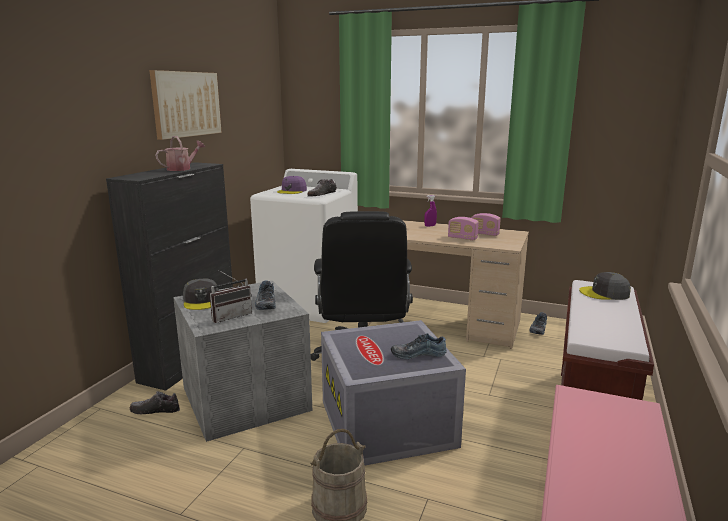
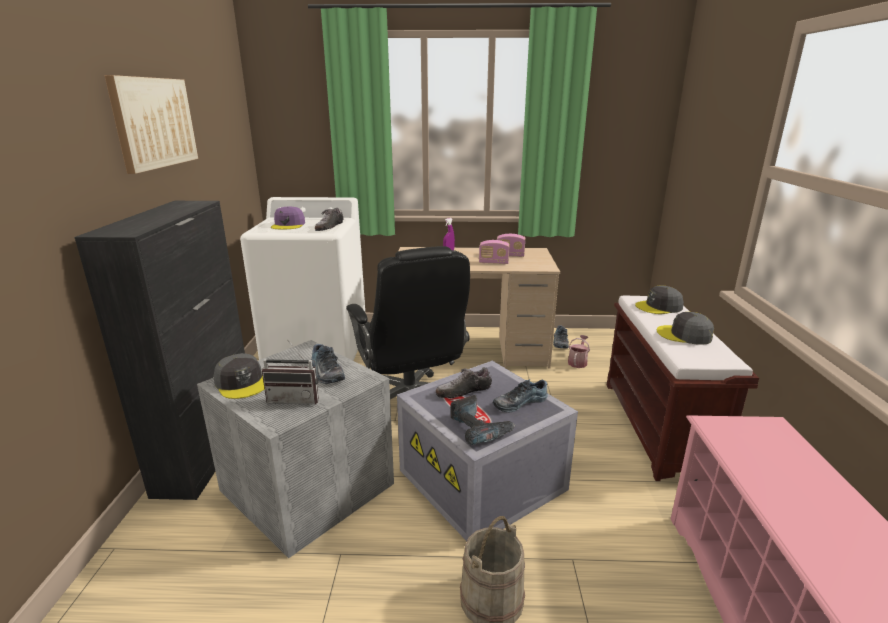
camera: 20 degrees left, 5 degrees up
(155, 410) = (197, 532): shoe -> shoe (463, 391)
(182, 169) = (173, 212): watering can -> watering can (578, 362)
(230, 316) = (295, 398): radio -> radio turned 60 degrees clockwise
(368, 365) = (479, 428): none -> power drill
(606, 318) = (684, 335): none -> grey cap

